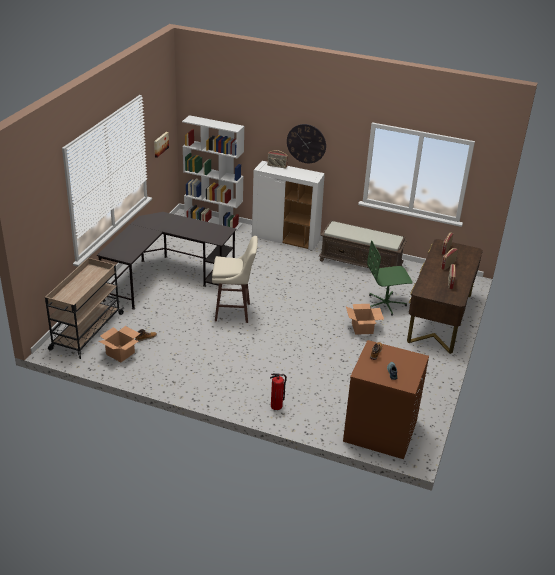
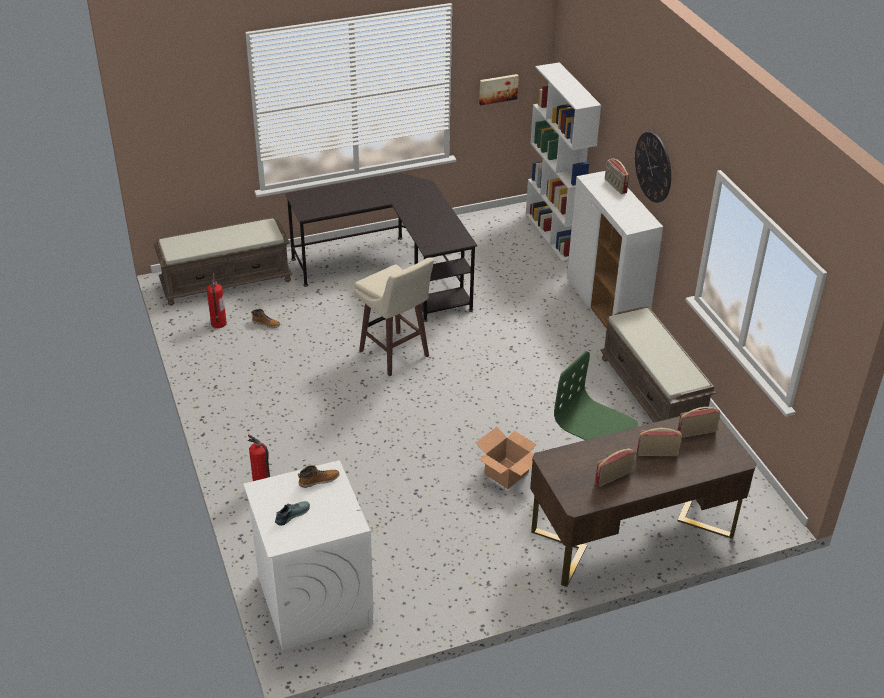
camera: 50 degrees right, 5 degrees up
(86, 332) = (227, 281): beige cart -> brown bench
(120, 353) = (218, 323): cardboard box -> fire extinguisher
(380, 430) = (314, 599): brown washing machine -> white washing machine

